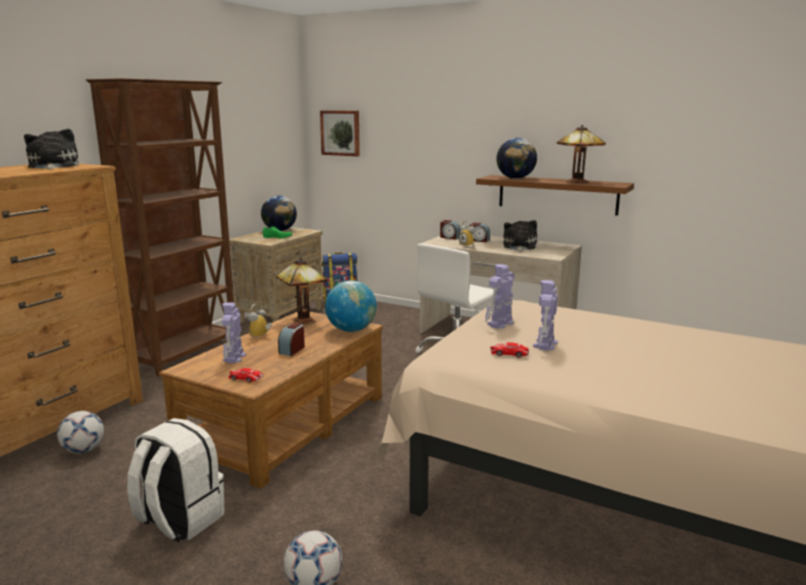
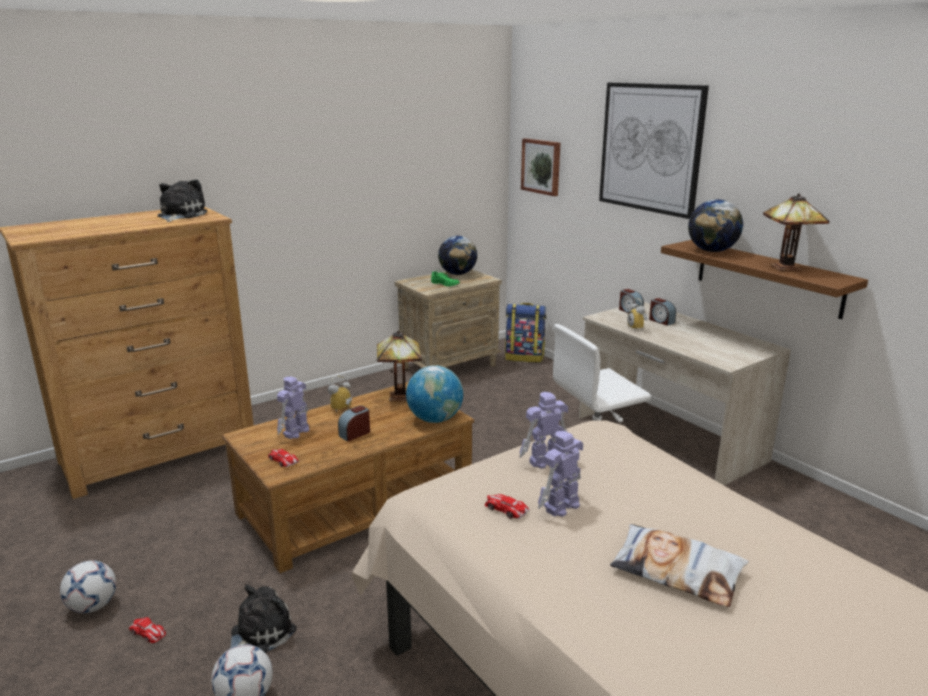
camera: 25 degrees right, 5 degrees up
(83, 450) = (175, 487): football -> football (93, 606)
(165, 568) = (148, 632): none -> toy car
(179, 520) = (193, 585): white backpack -> none
(187, 354) = (329, 397): brown bookcase -> none
(446, 107) = (650, 148): none -> picture
(519, 247) = (700, 339): plush toy -> plush toy (259, 633)
(662, 361) = (677, 571): none -> pillow

